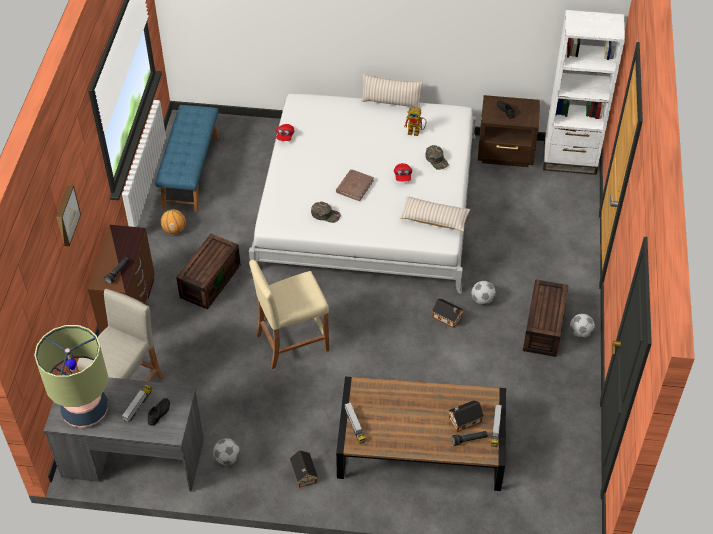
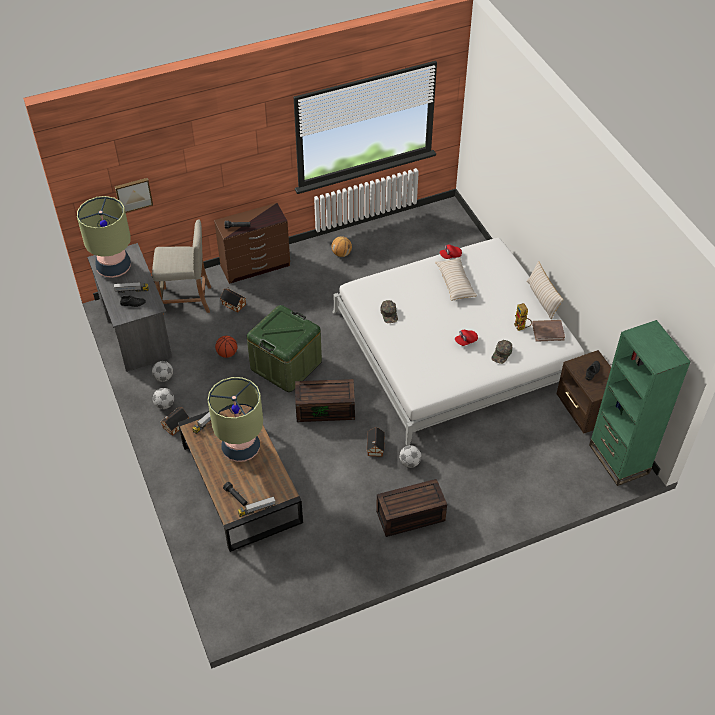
camera: 60 degrees right, 0 degrees up
(66, 215) = (206, 154): picture -> picture (133, 194)
(190, 171) = (402, 235): blue bench -> none
(210, 280) = (310, 294): brown storage box -> brown storage box (326, 408)
(237, 386) = (227, 353): none -> basketball
(292, 342) = (286, 365): beige stool -> green storage box
(354, 186) = (430, 317): brown book -> brown book (548, 331)
(409, 410) = (241, 448): none -> table lamp
(434, 219) = (436, 380): beige pillow -> beige pillow (455, 283)
(463, 420) = (252, 485): toy house -> toy house (233, 304)
(569, 159) = (618, 459): white bookcase -> green bookcase
(580, 333) = (423, 544): football -> football (164, 404)

